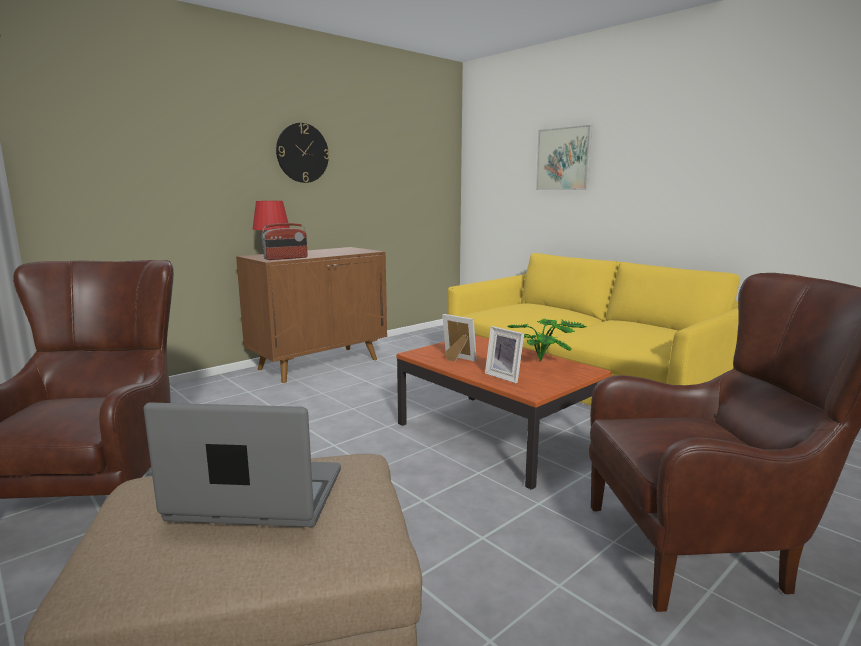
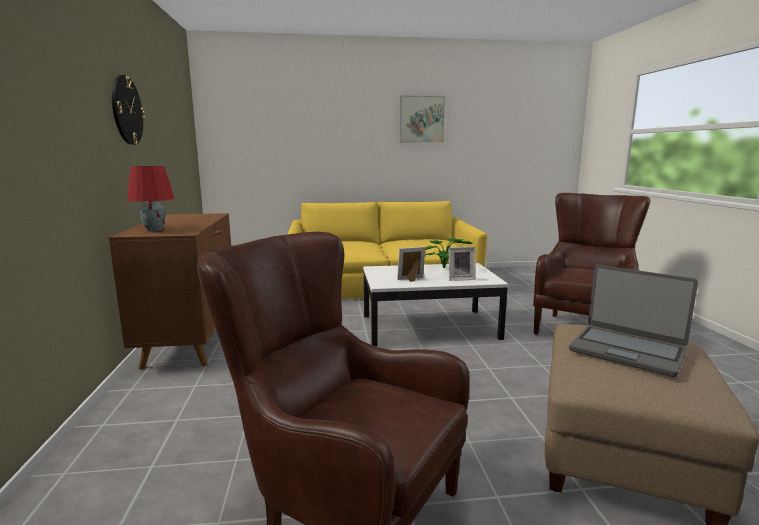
camera: 55 degrees left, 0 degrees up
(257, 496) = (627, 351): laptop -> laptop turned 90 degrees counterclockwise
(286, 258) = (189, 229): radio -> none
(497, 435) = (429, 327): brown coffee table -> white coffee table
(563, 159) = (312, 128): picture -> picture (421, 119)

